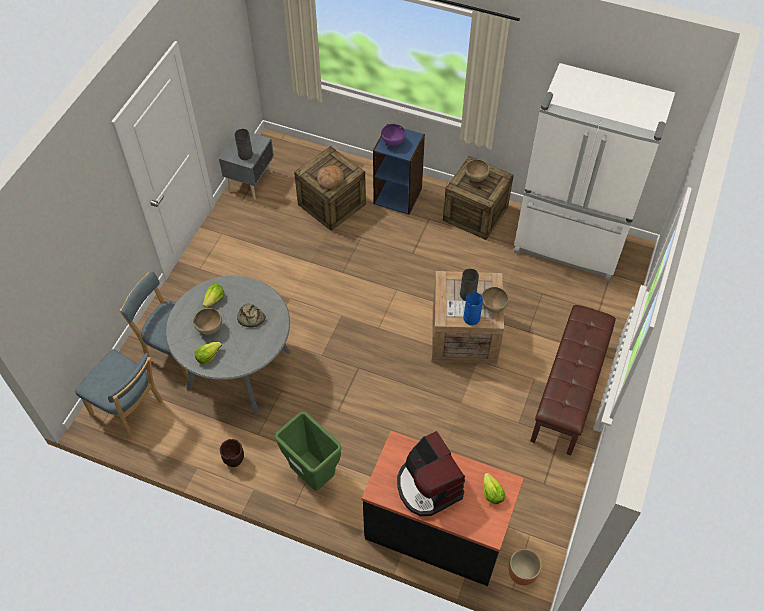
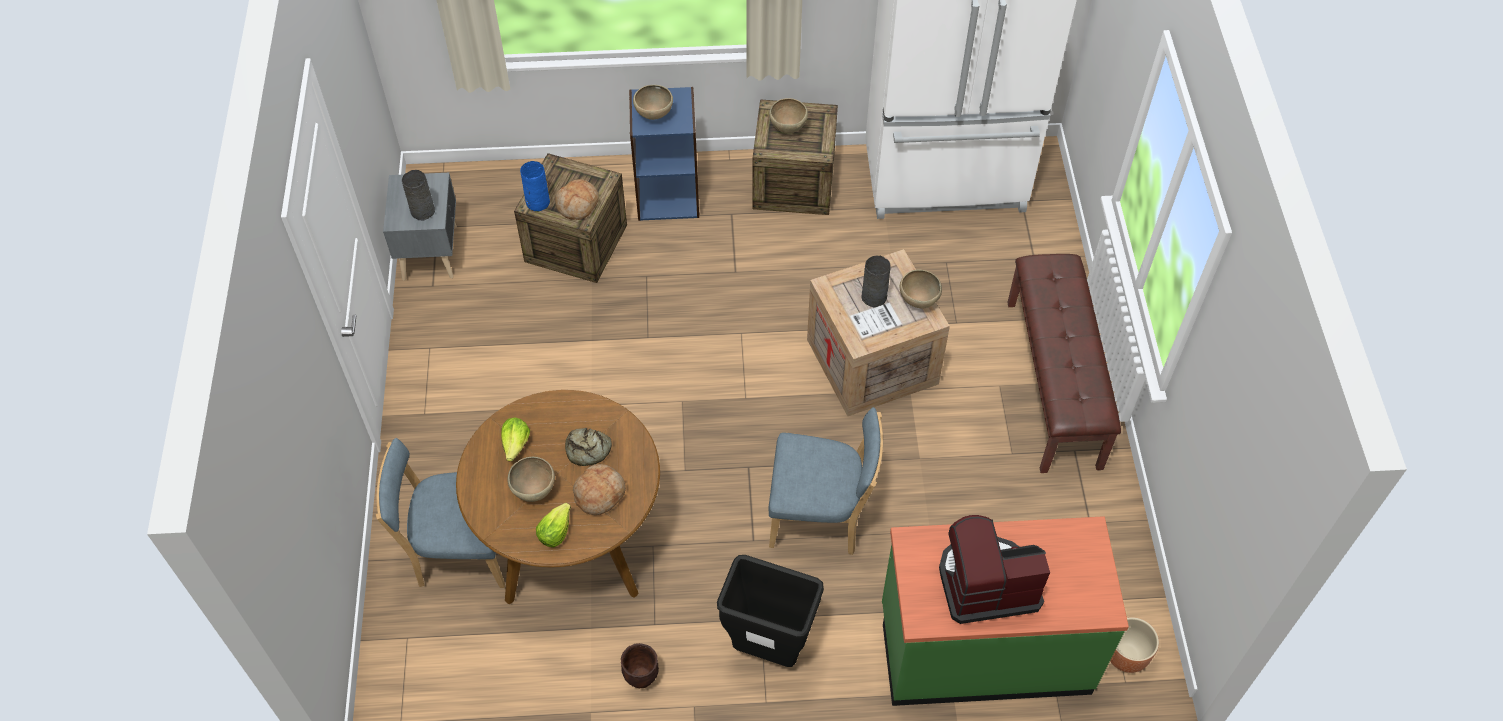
camera: 25 degrees left, 0 degrees up
(129, 409) = (434, 671): blue chair -> blue chair (820, 517)
(239, 369) = (572, 541): grey dining table -> brown dining table
(243, 344) = (599, 493): none -> bread
(313, 476) = (770, 649): green trash can -> black trash can
(393, 142) = (654, 114): purple bowl -> brown bowl
(428, 486) = (986, 583): coffee machine -> coffee machine turned 135 degrees clockwise
(437, 530) = (984, 648): black counter -> green counter
(471, 318) = (897, 328): blue vase -> blue vase (537, 202)
(491, 493) = (1075, 555): lettuce -> none

